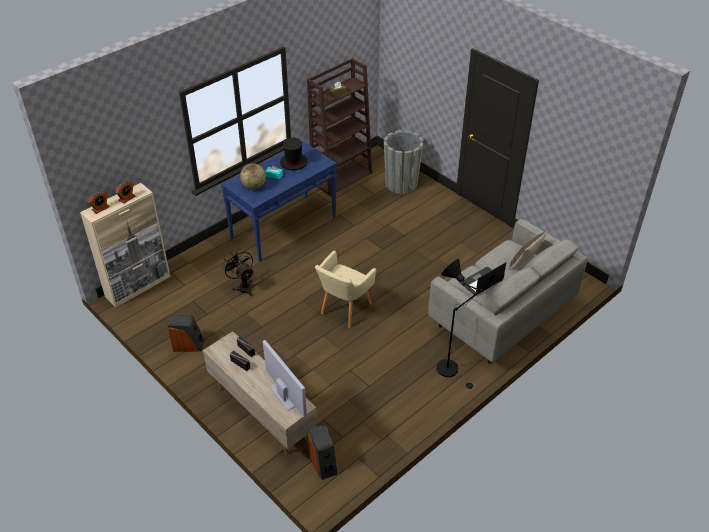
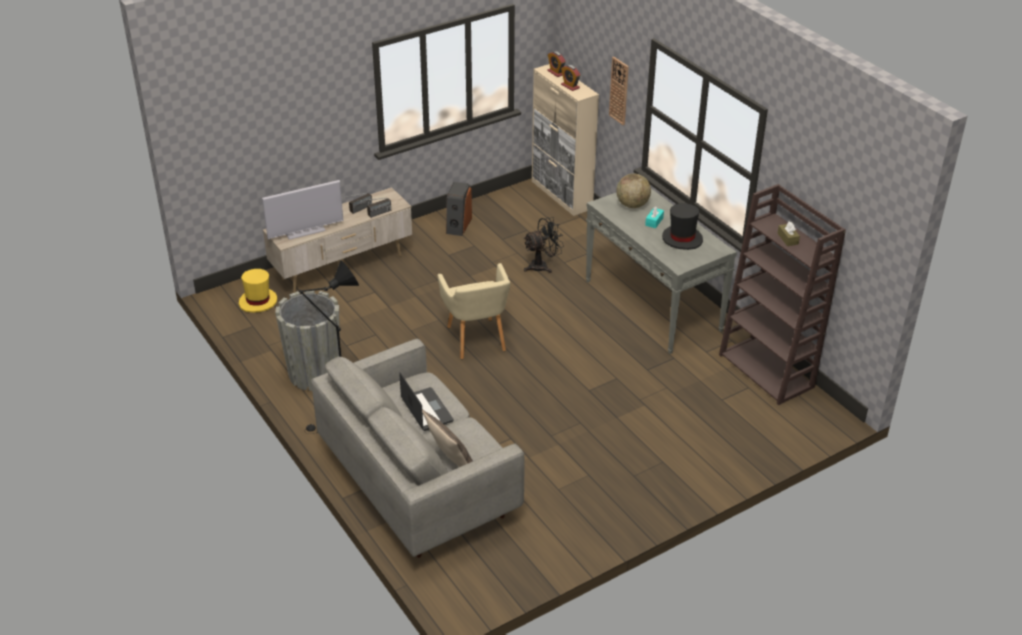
camera: 100 degrees right, 5 degrees down
(157, 160) = (619, 91): none -> wall clock
(284, 227) = (653, 305): blue console table -> grey console table
(323, 463) = (258, 302): speaker -> yellow hat
(344, 310) = (476, 341): beige armchair -> beige armchair turned 150 degrees counterclockwise
(401, 184) = (747, 433): grey planter -> grey planter (314, 374)

